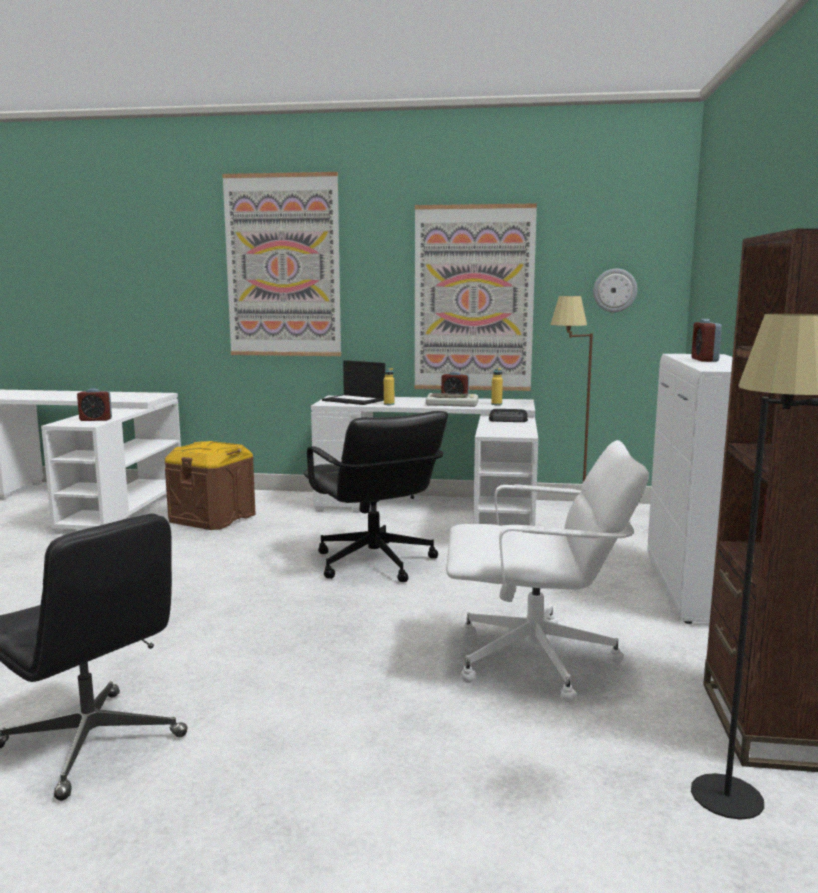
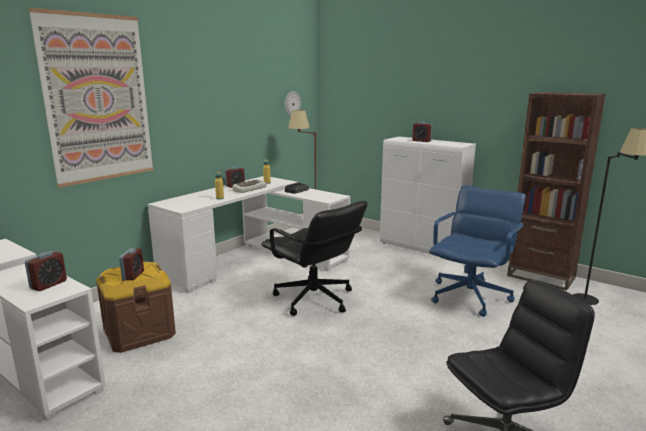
camera: 60 degrees left, 5 degrees up
(201, 448) = (133, 275): none -> alarm clock
(354, 400) = (186, 202): laptop -> none
(374, 563) = (314, 299): black office chair -> black office chair turned 45 degrees clockwise
(473, 299) = (230, 115): picture -> none
(536, 661) = (470, 296): white office chair -> blue office chair

